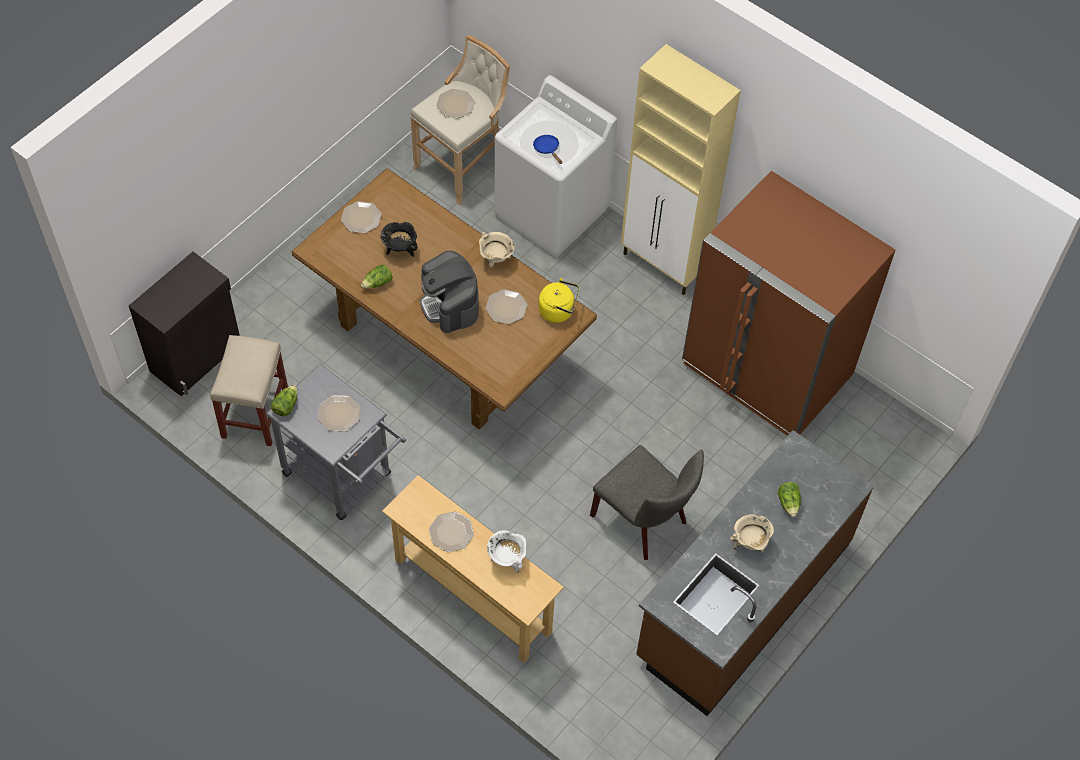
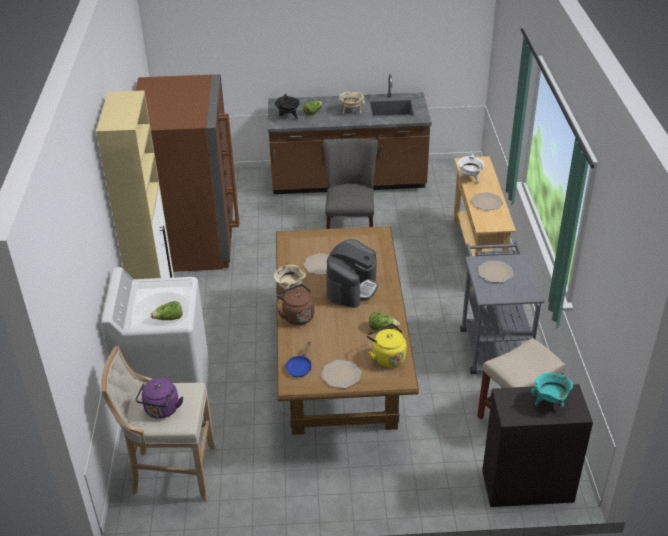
camera: 130 degrees left, 20 degrees down
(173, 298) = (550, 402): none -> turquoise cooking pot
(286, 405) = (526, 296): lettuce -> lettuce (169, 318)
(400, 249) = (341, 337): black cooking pot -> black cooking pot (288, 117)
(455, 104) = (161, 410): plate -> purple kettle
(459, 241) = (297, 316): none -> brown kettle
(547, 149) = (175, 296): blue frying pan -> blue frying pan (299, 367)
(558, 311) = (294, 245): yellow kettle -> yellow kettle (387, 357)

